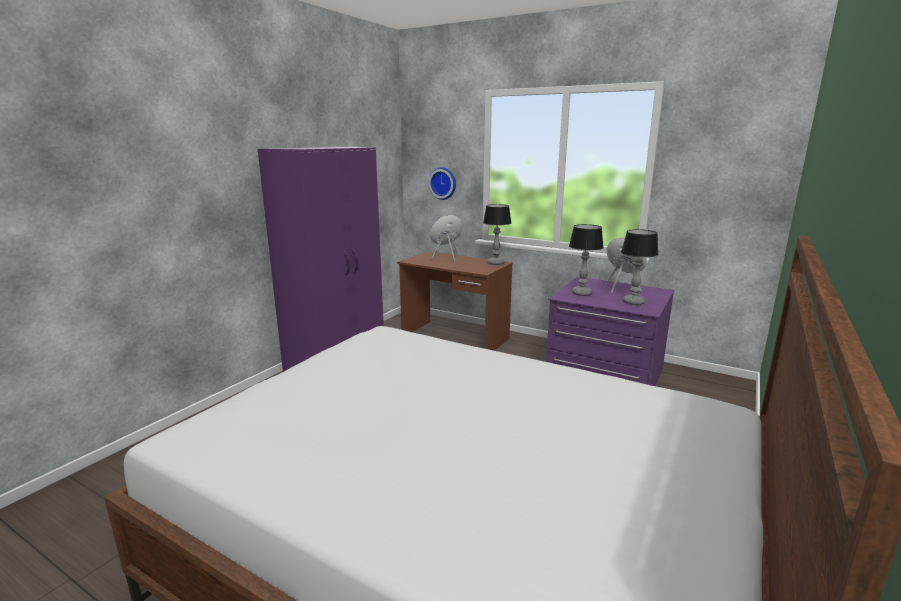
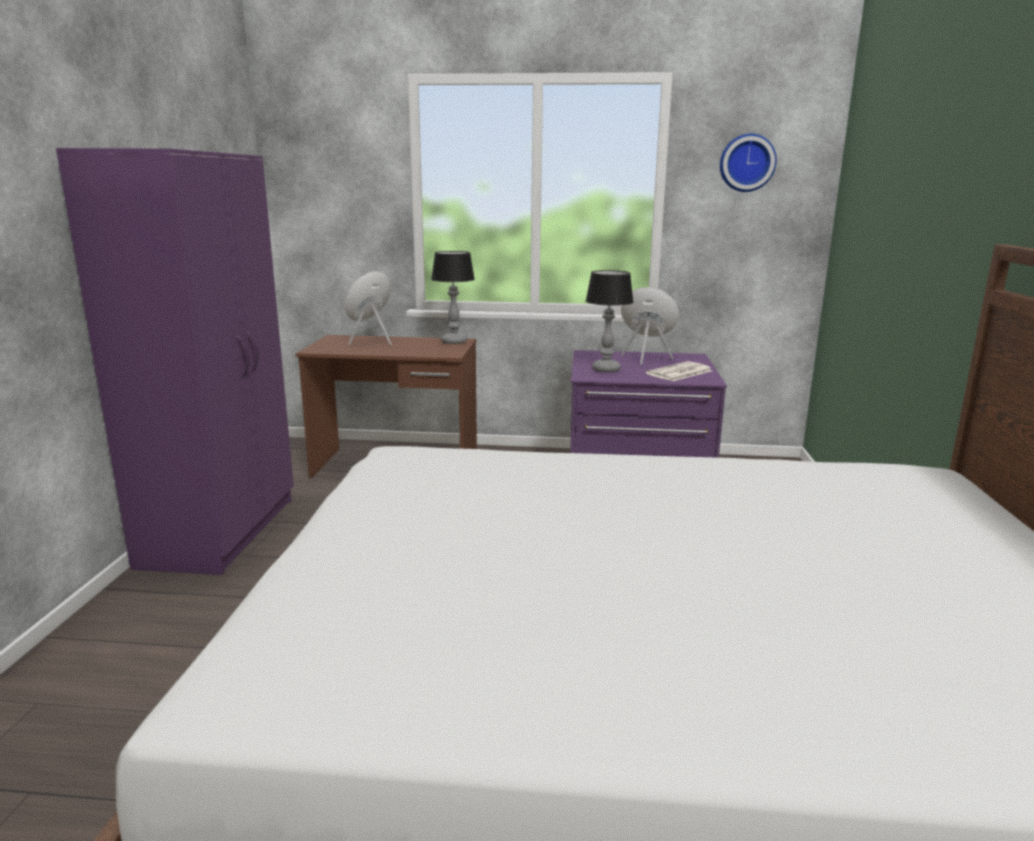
camera: 25 degrees left, 0 degrees up
(443, 183) = (342, 223): wall clock -> wall clock (746, 163)
(633, 302) = (679, 373): table lamp -> newspaper

